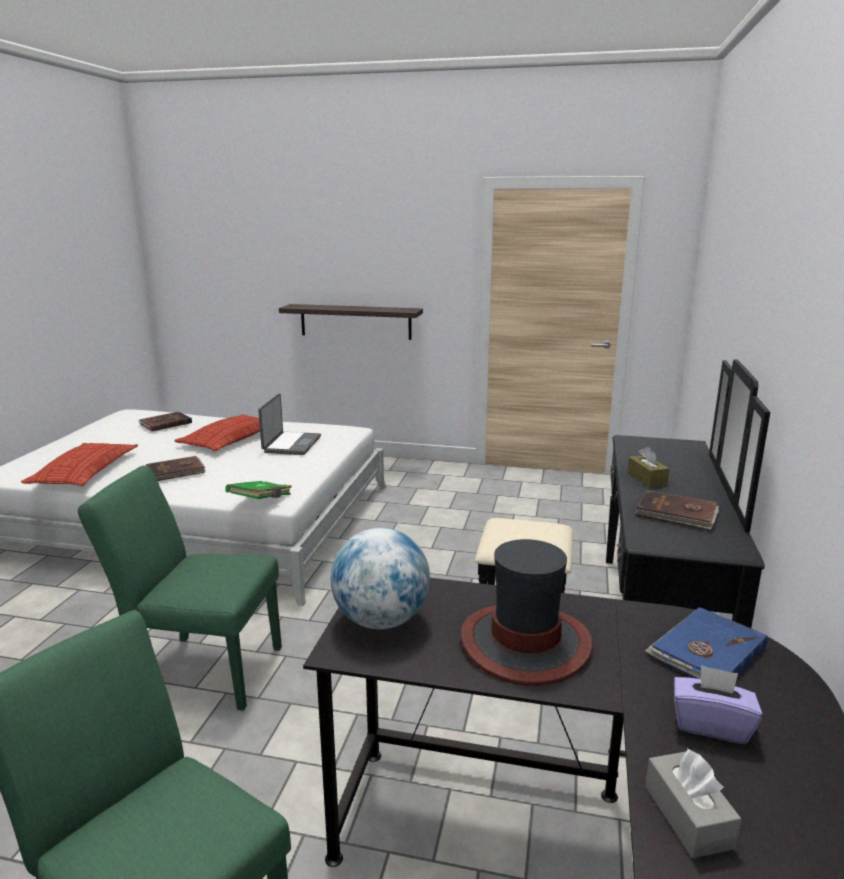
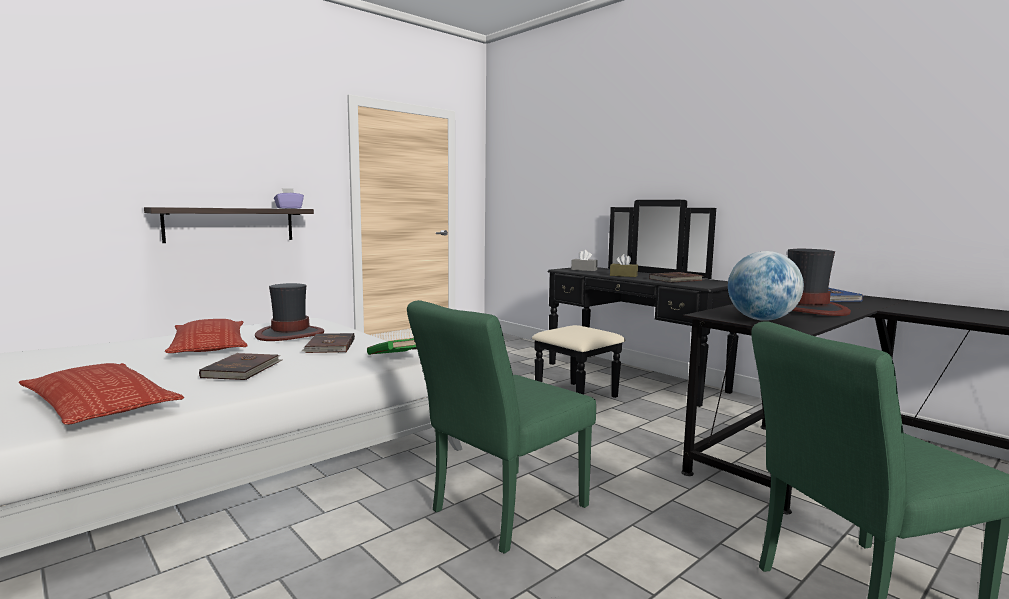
camera: 55 degrees left, 10 degrees down
(165, 423) = (69, 353): brown book -> brown book (329, 346)
(291, 444) = (290, 334): laptop -> hat
(688, 816) = (958, 316): grey tissue box -> grey tissue box (584, 270)
(711, 724) = (889, 305): purple tissue box -> purple tissue box (289, 208)

